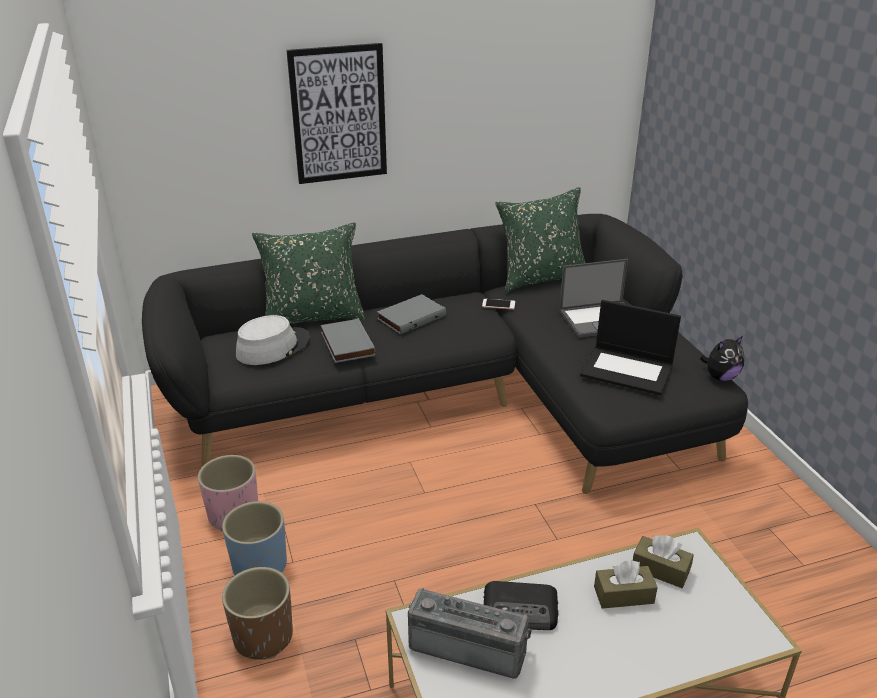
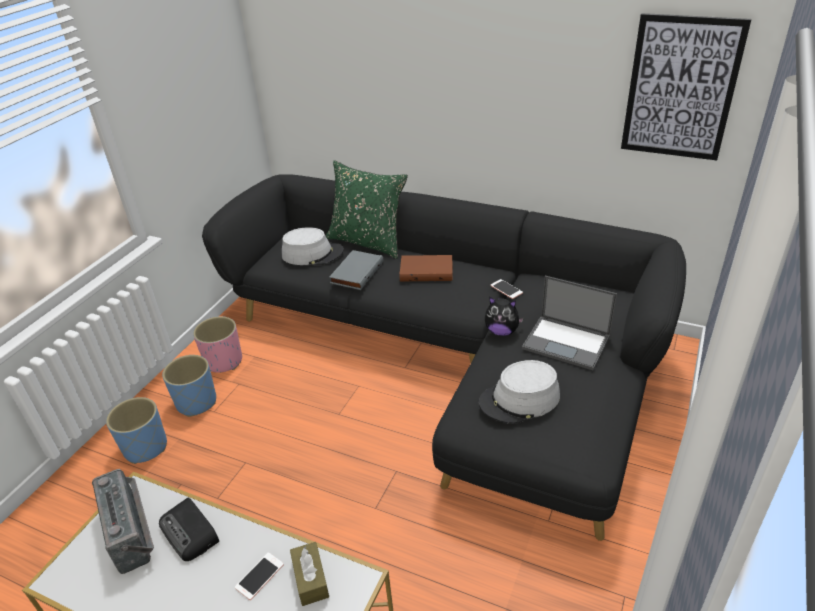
camera: 45 degrees right, 5 degrees up
(263, 636) = (146, 447): brown planter -> blue planter
(338, 114) = (420, 77): picture -> picture (680, 88)
(411, 317) = (427, 270): grey book -> brown book
(540, 278) = (576, 280): green pillow -> none
(623, 595) = (259, 576): brown tissue box -> phone
(628, 370) = (519, 400): laptop -> grey hat
(720, 377) = (604, 455): plush toy -> plush toy (501, 331)

